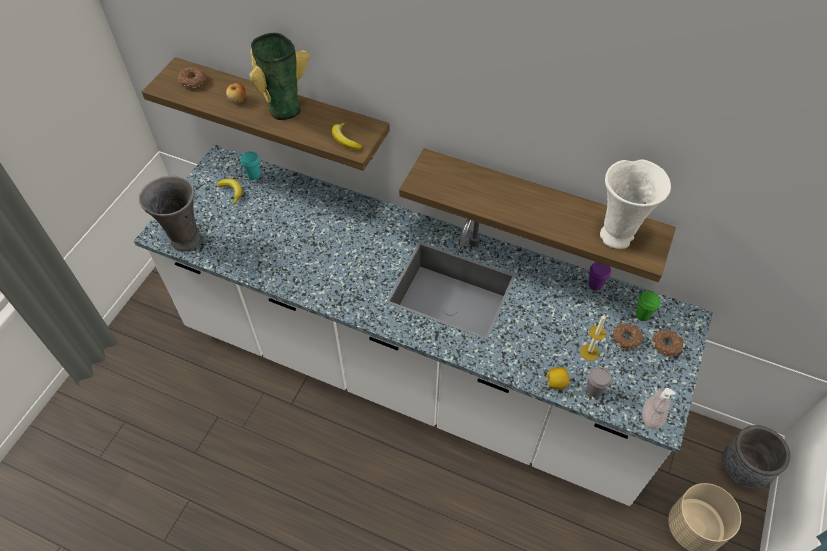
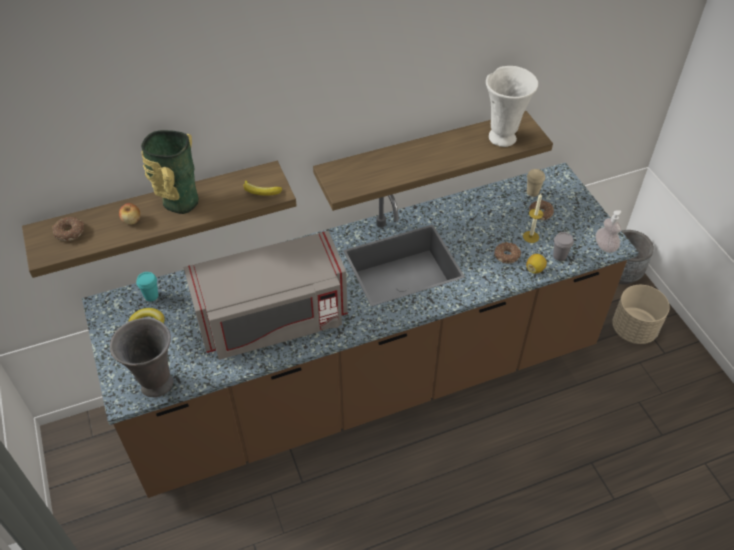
camera: 45 degrees left, 5 degrees down
(306, 255) = (272, 320): none -> grey microwave
(413, 372) = (367, 382): white counter -> brown counter
(595, 284) = (486, 194): purple cup -> none
(642, 315) = (532, 192): green cup -> beige cup
(667, 345) = (565, 199): donut -> donut (507, 255)

